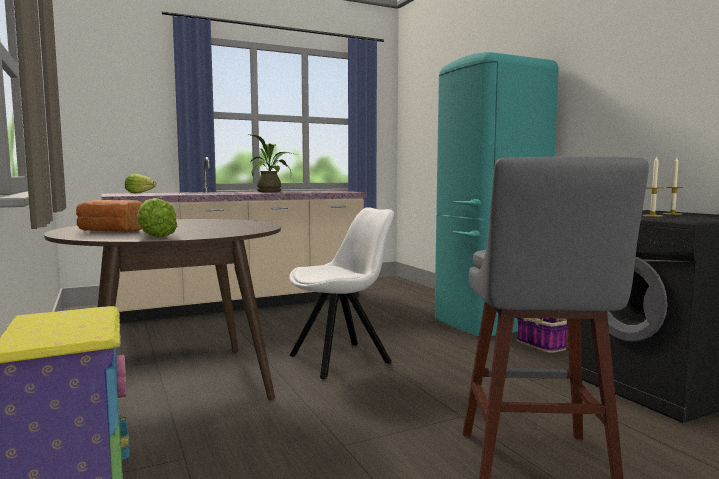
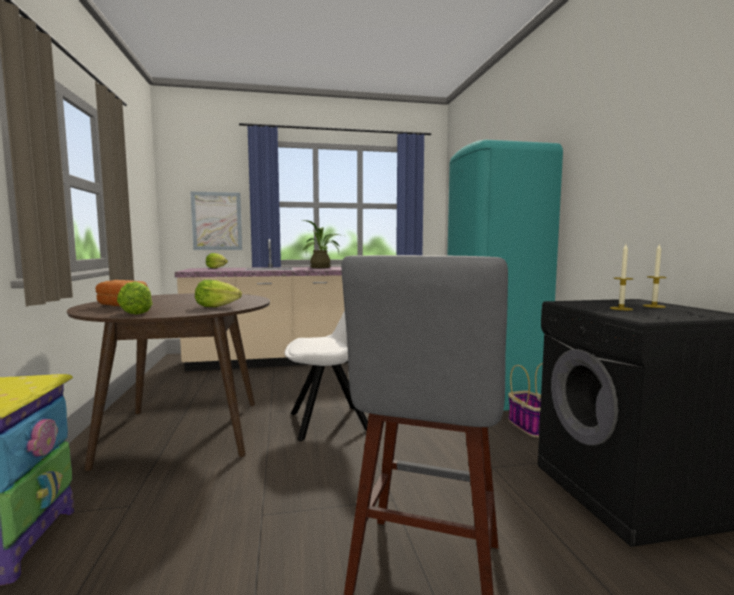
camera: 15 degrees right, 0 degrees up
(131, 134) = (217, 221): none -> picture
(233, 229) = (216, 307): none -> lettuce

